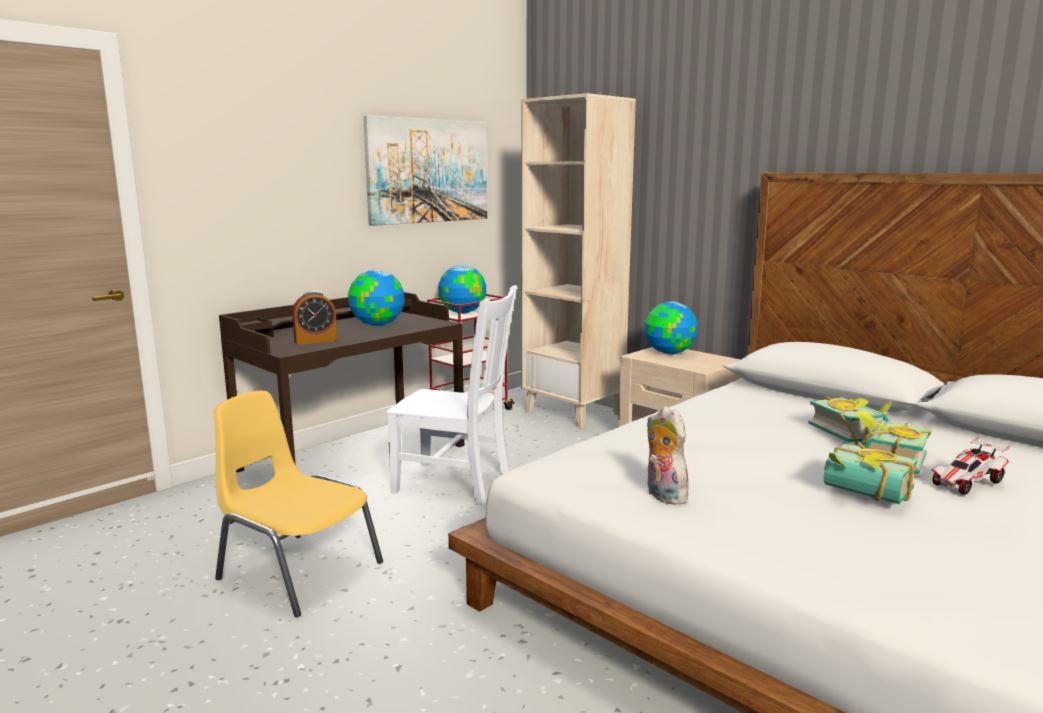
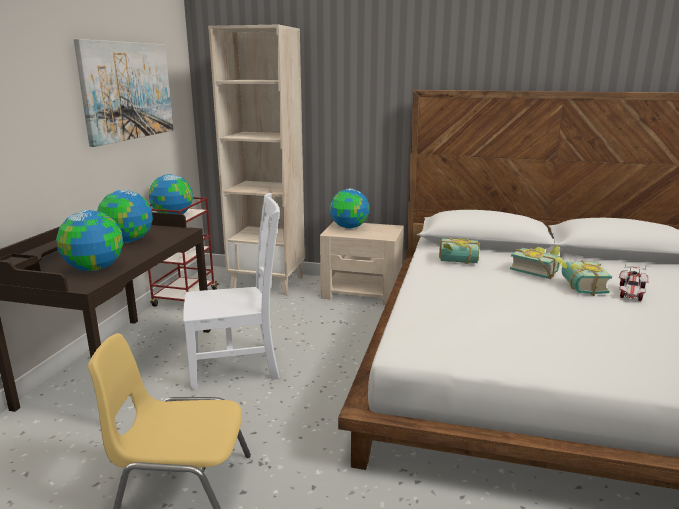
camera: 30 degrees left, 5 degrees up
(316, 341) = (95, 268): alarm clock -> globe
(662, 495) = (505, 346): plush toy -> none
(864, 494) = (600, 314): book -> book (458, 262)

